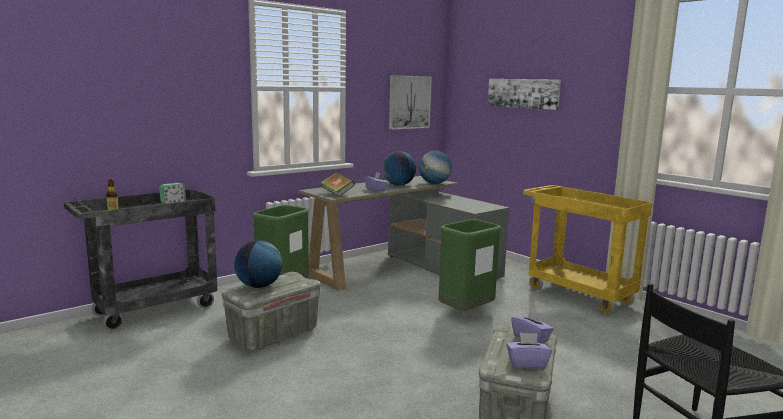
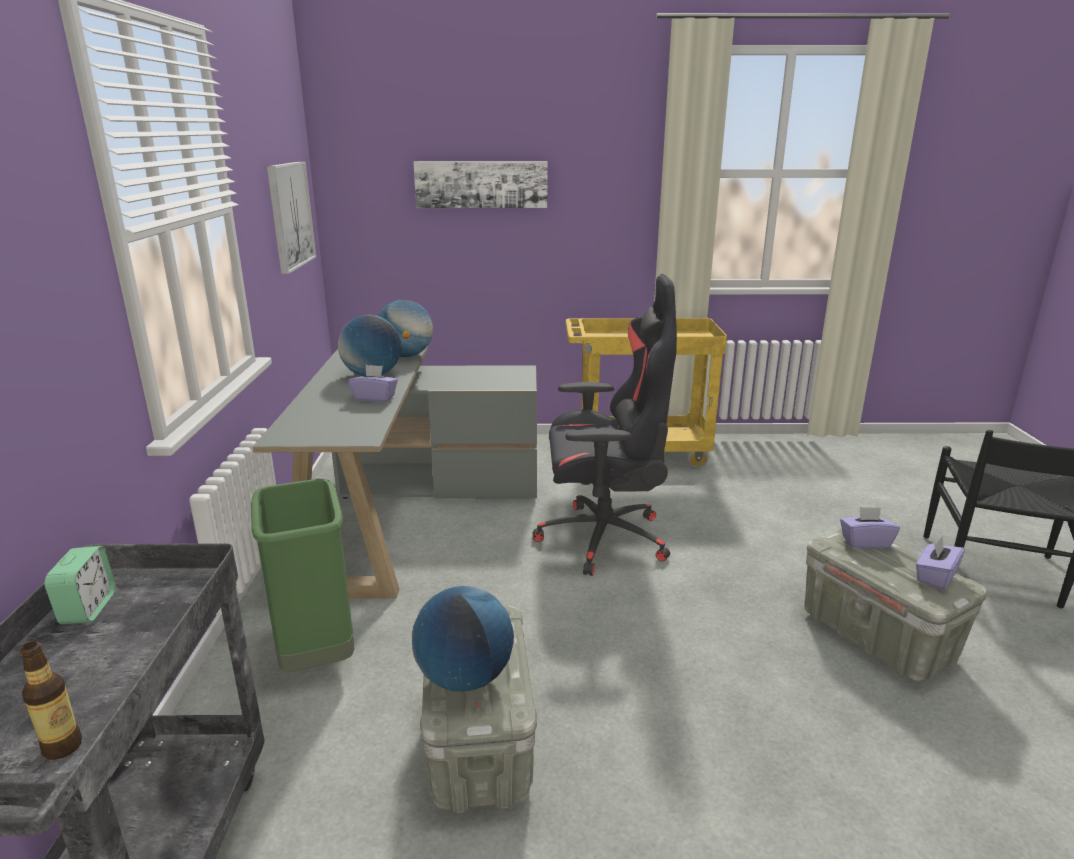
camera: 50 degrees left, 10 degrees up
(337, 194) = (348, 429): book -> none
(466, 312) = (601, 539): green trash can -> black office chair

